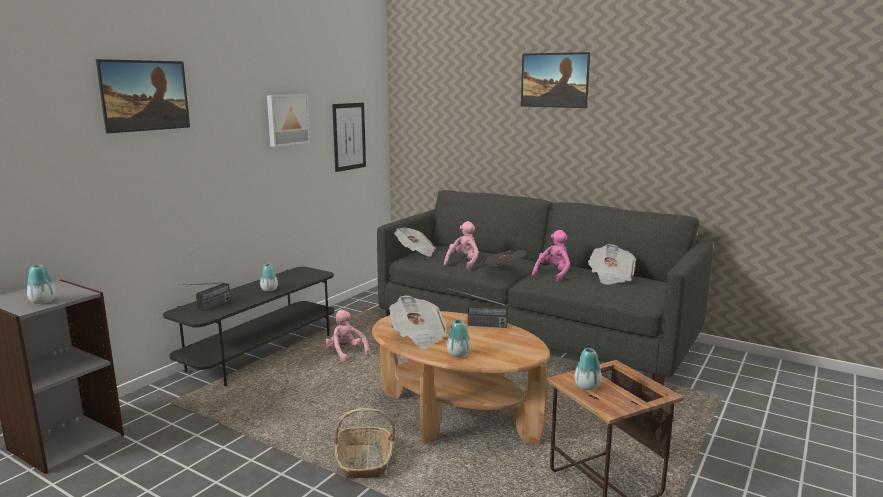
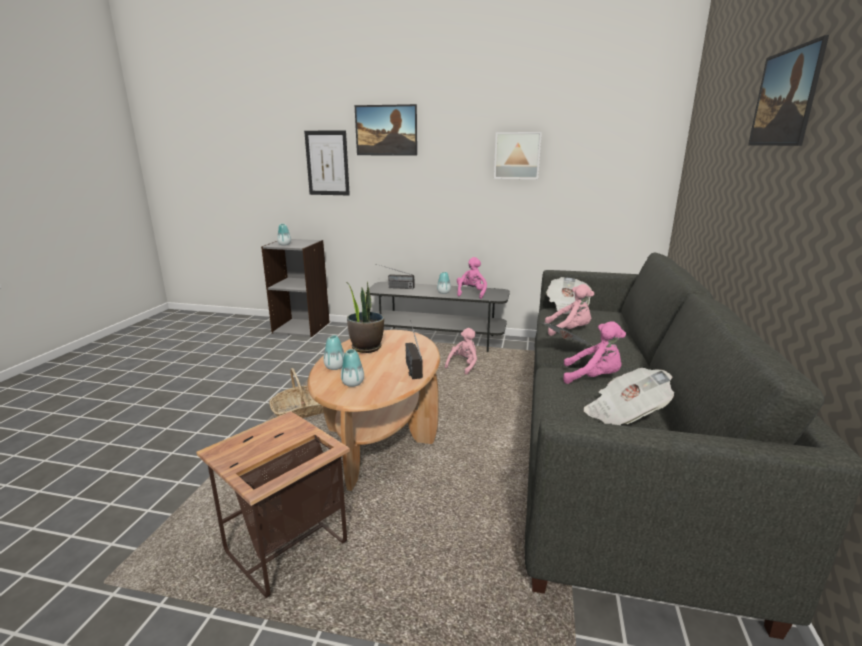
camera: 70 degrees right, 5 degrees up
(291, 280) = (471, 293): none -> pink plush toy
(349, 136) = (603, 179): picture -> picture (327, 163)
(418, 336) = (366, 347): newspaper -> potted plant
(587, 386) = (270, 433): vase -> vase (353, 383)

